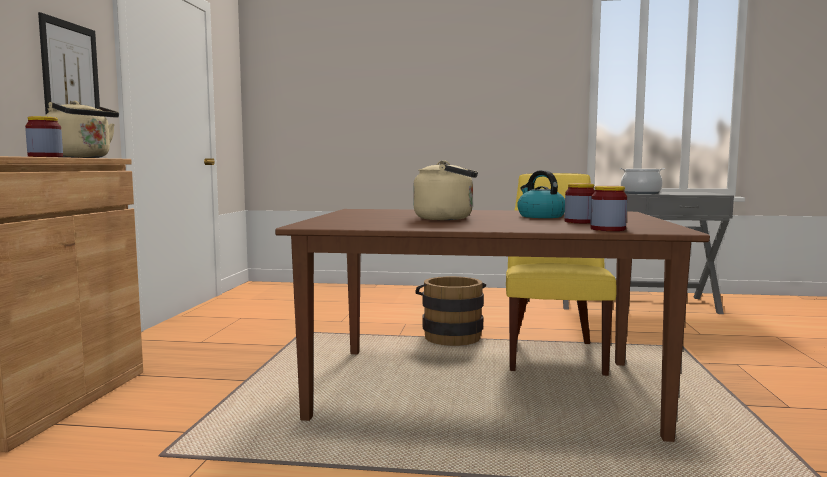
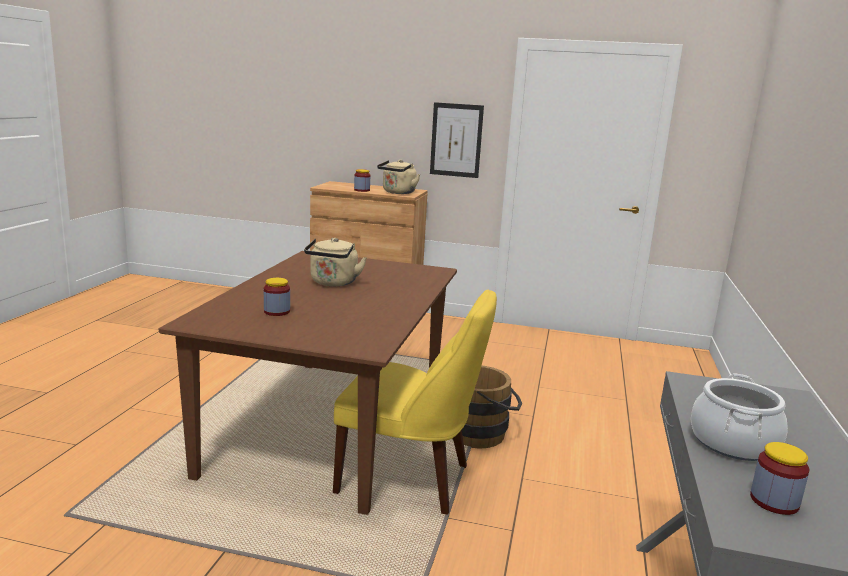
camera: 95 degrees right, 10 degrees up
(540, 216) = (337, 309): kettle -> none
(607, 229) = (216, 308): jar -> jar (774, 501)

